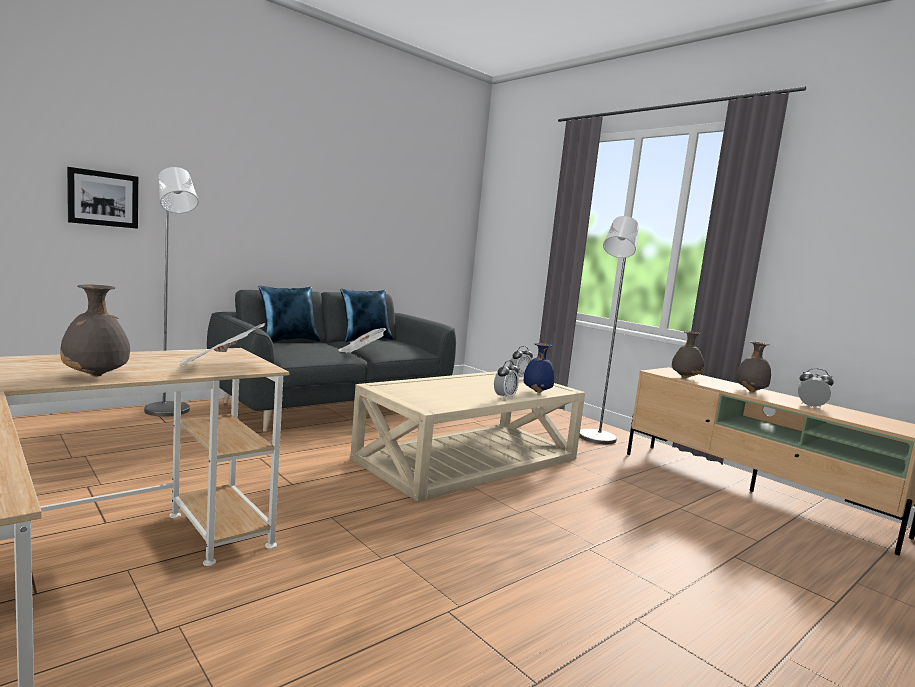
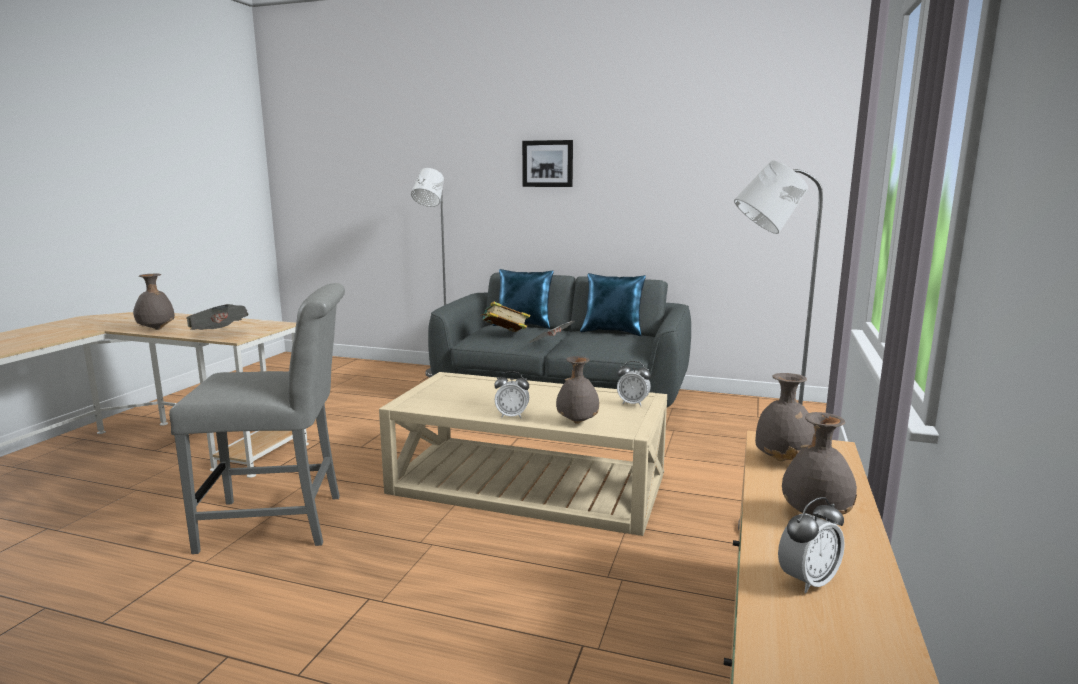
camera: 60 degrees right, 5 degrees up
(103, 198) = (408, 199): picture -> picture (547, 163)
(308, 349) = (504, 335): none -> book
(417, 553) = (281, 522): none -> grey chair
(536, 391) = (577, 421): blue vase -> grey vase
(811, 406) = (807, 581): alarm clock -> alarm clock turned 60 degrees clockwise

